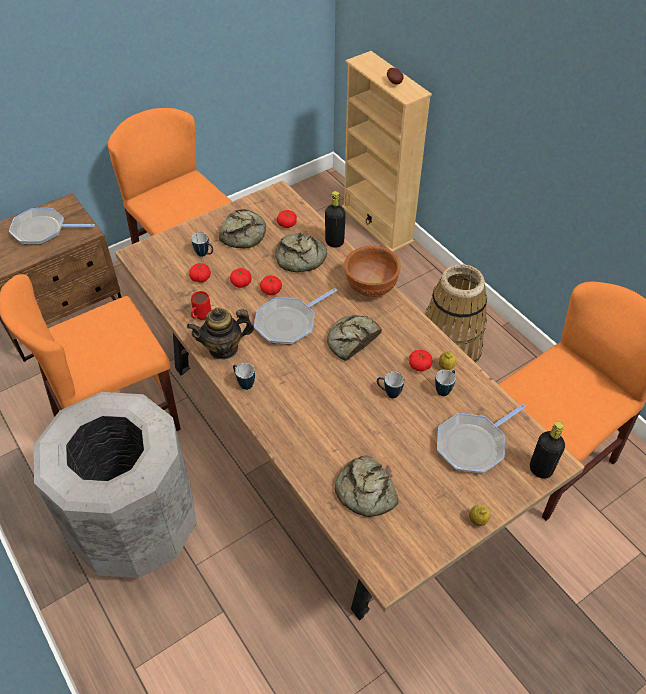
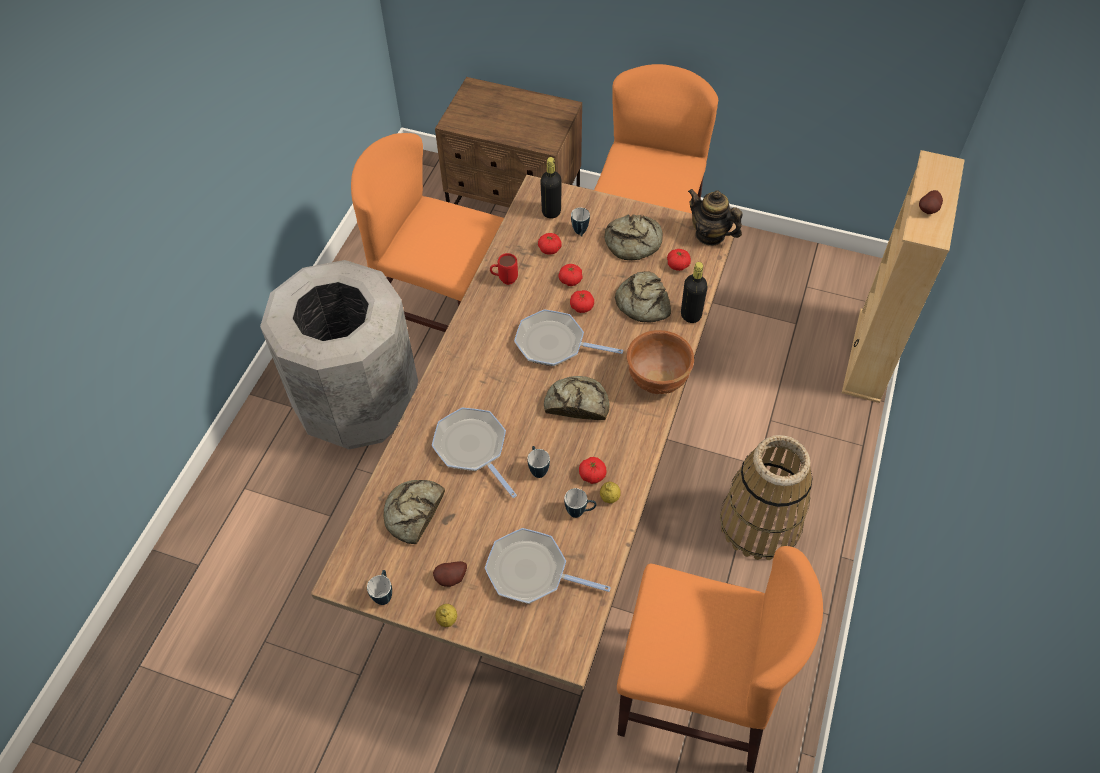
camera: 55 degrees right, 5 degrees up
(42, 230) = (521, 116): frying pan -> frying pan (473, 448)
(223, 348) = (485, 317): teapot -> teapot (710, 235)
(244, 383) = (459, 355): mug -> mug (384, 594)
(444, 498) = (452, 579): none -> potato
(540, 469) = (547, 646): black bottle -> black bottle (551, 212)

